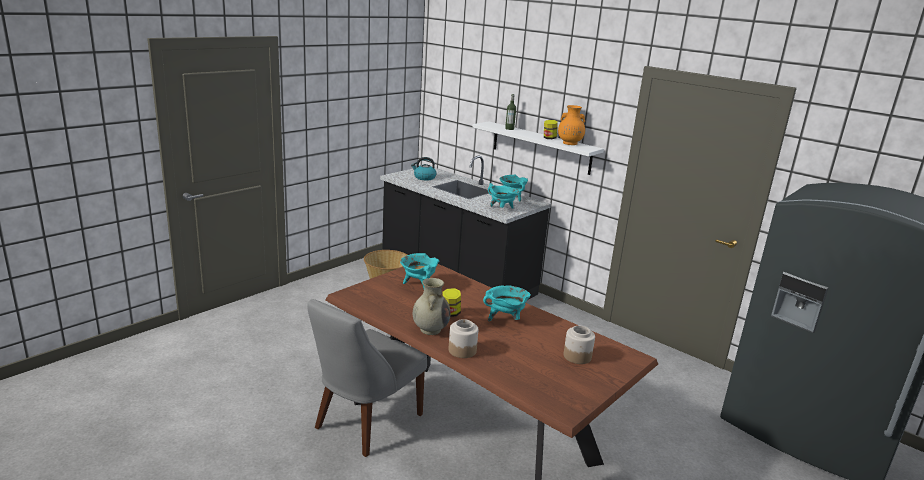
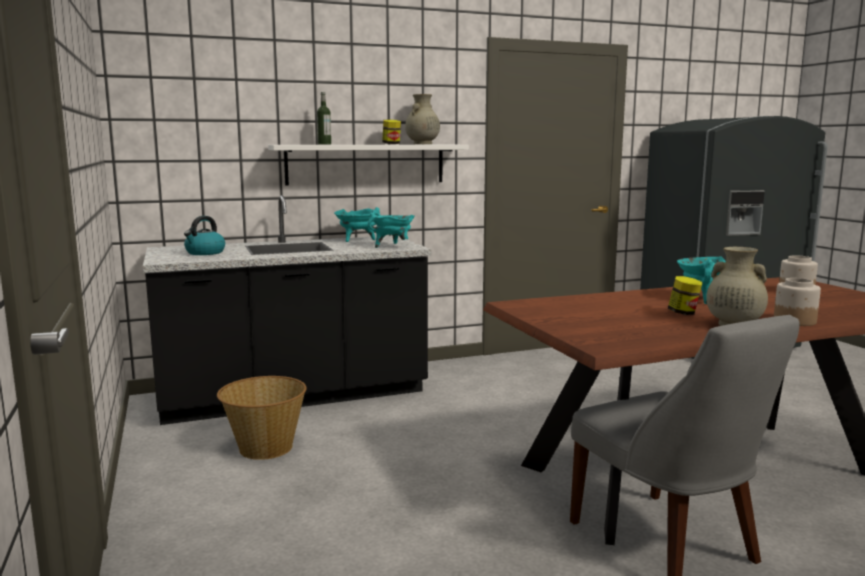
camera: 60 degrees left, 10 degrees down
(418, 285) = (585, 314): turquoise cooking pot -> none
(569, 143) = (422, 144): orange vase -> beige vase

